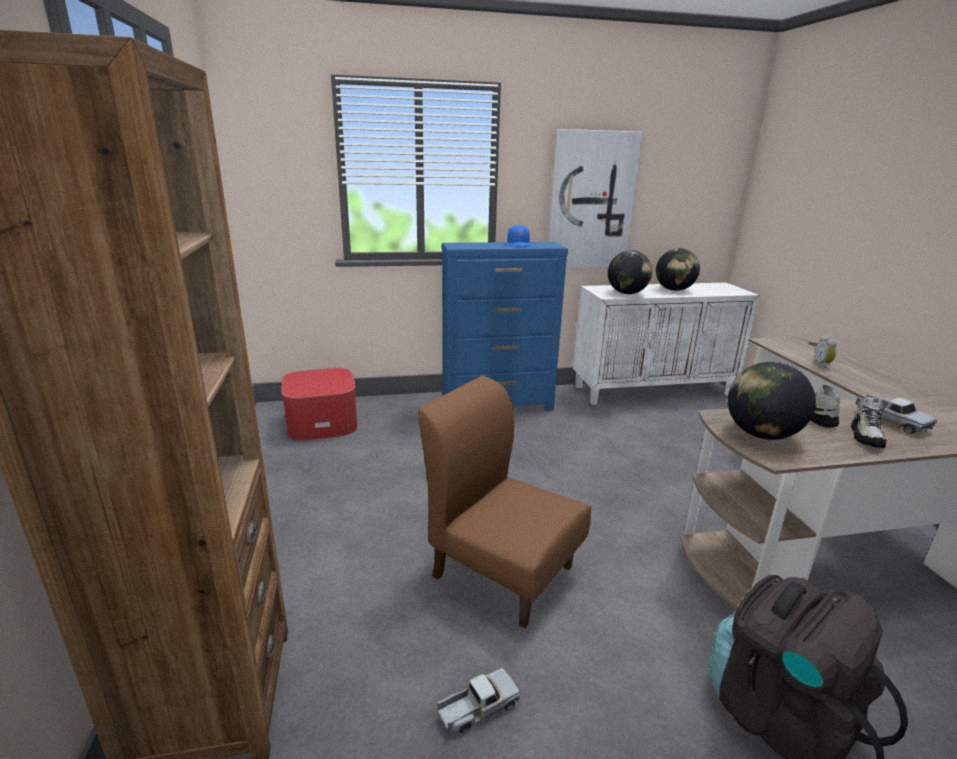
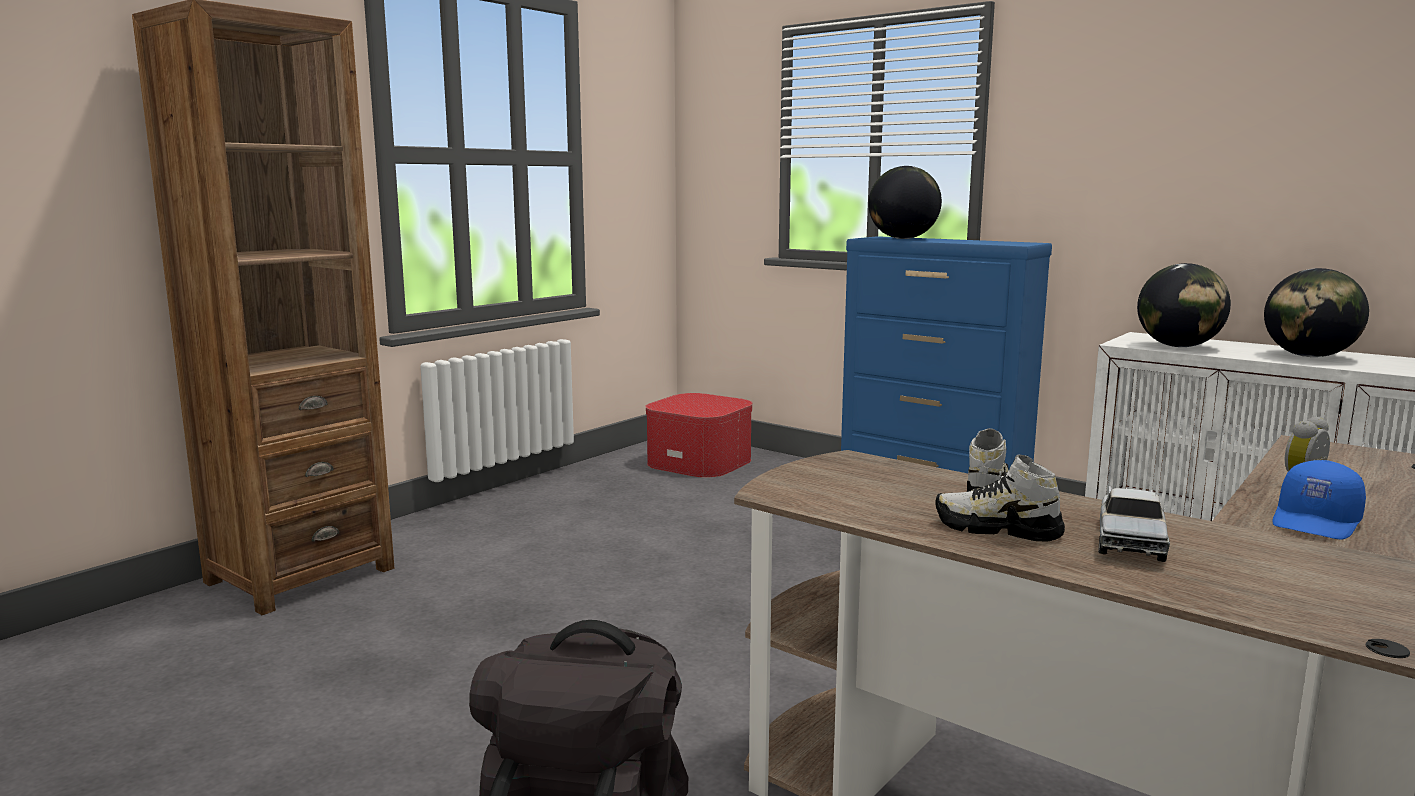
camera: 50 degrees right, 10 degrees down
(478, 708) = (396, 671): toy truck -> none
(502, 570) = (604, 618): brown chair -> none
(519, 245) = (969, 241): blue cap -> blue cap (1317, 523)
(591, 201) = (1152, 178): picture -> none
(761, 434) = (839, 480): globe -> globe (903, 239)
(866, 437) = (997, 529): shoe -> shoe turned 45 degrees clockwise

